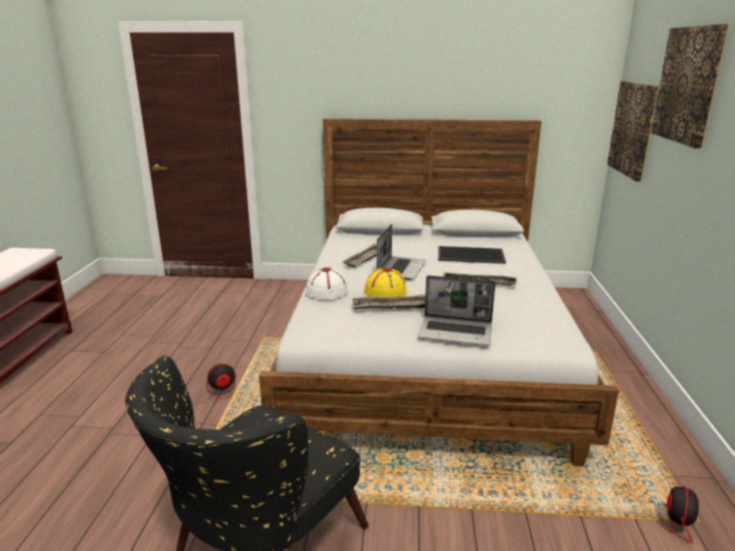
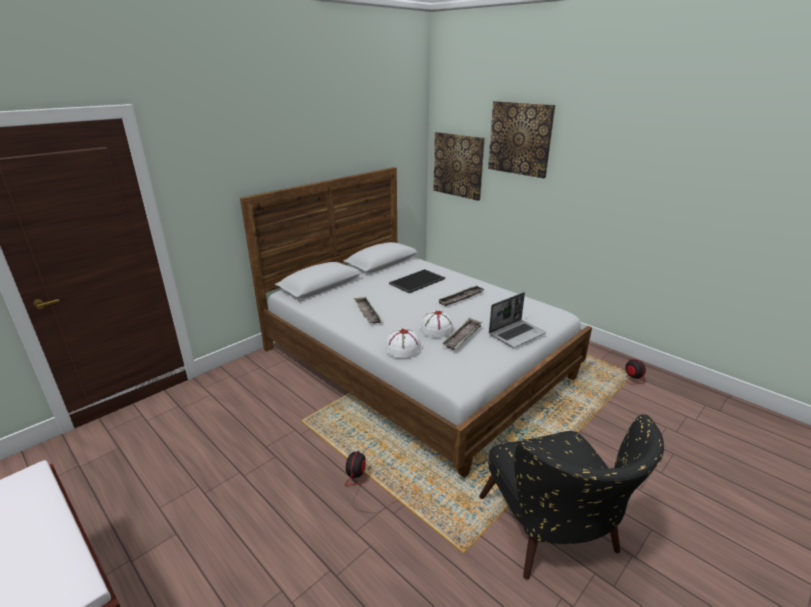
camera: 50 degrees left, 5 degrees up
(385, 292) = (436, 329): yellow hat -> white hat
(400, 269) = (405, 309): laptop -> none

